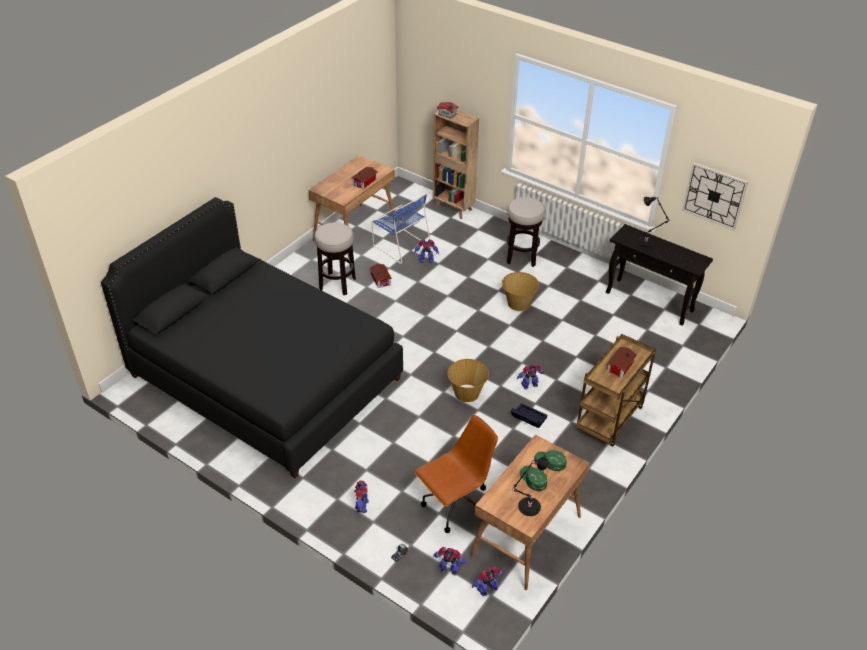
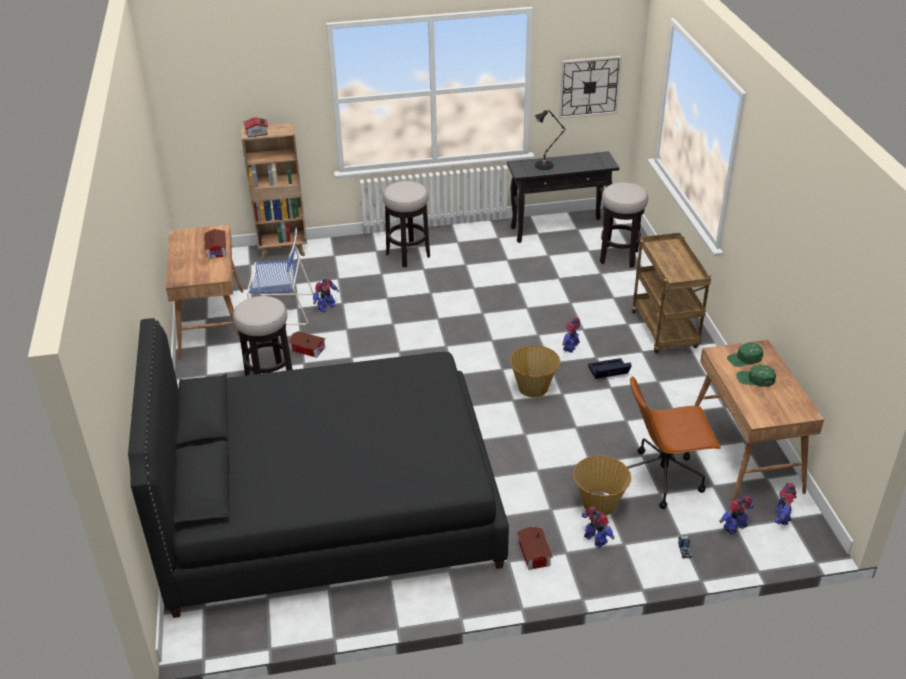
camera: 45 degrees left, 5 degrees down
(456, 506) = (663, 477): brown office chair -> brown office chair turned 105 degrees counterclockwise
(518, 303) = (463, 292): basket -> basket (599, 503)
(527, 507) = (786, 401): black table lamp -> none
(619, 366) = (672, 262): toy house -> toy house (533, 554)
(662, 348) = (619, 257): none -> stool

